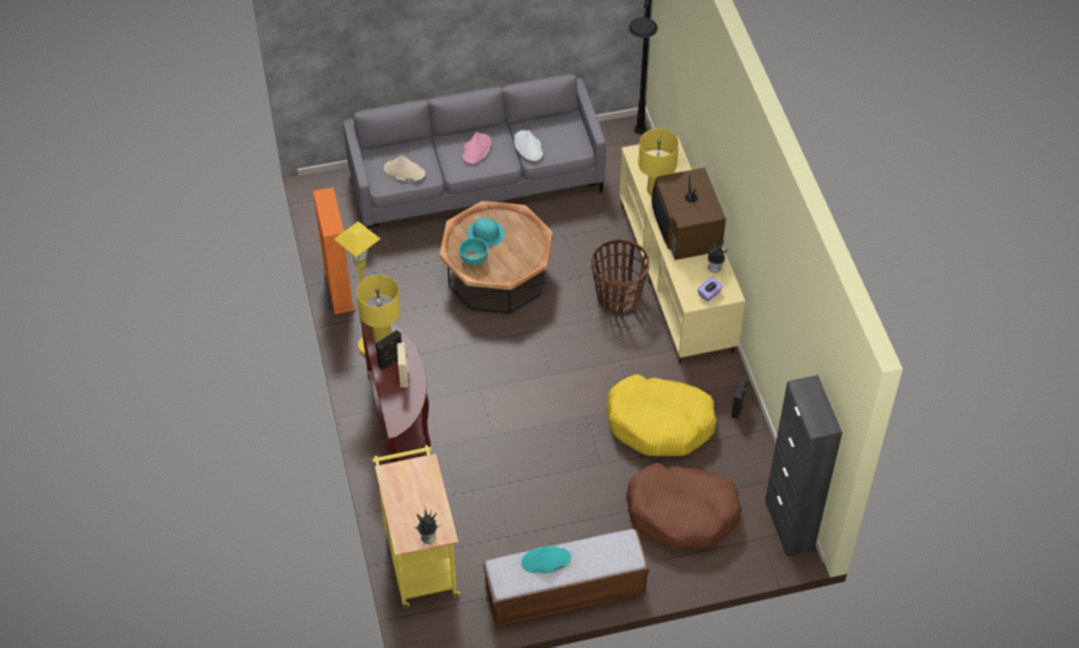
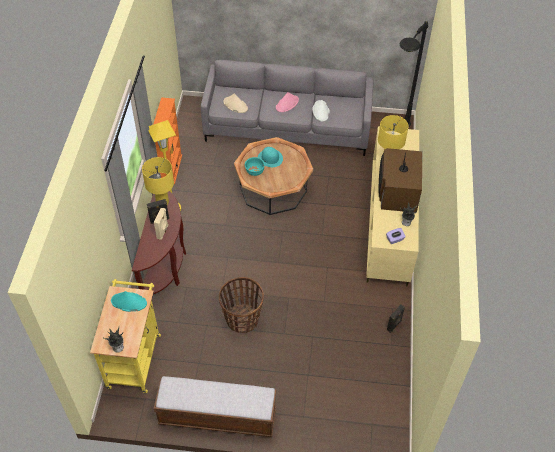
camera: 20 degrees right, 0 degrees up
(546, 560) = (202, 390): turquoise hat -> turquoise hat (128, 302)
(618, 297) = (344, 225): basket -> basket (242, 319)
(660, 423) = (335, 318): yellow dog bed -> none
(682, 513) = (323, 387): brown dog bed -> none
(789, 525) = (396, 421): black cabinet -> none

